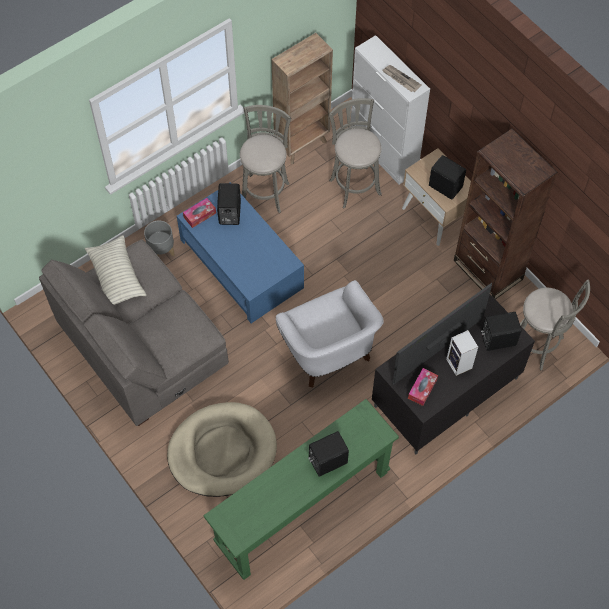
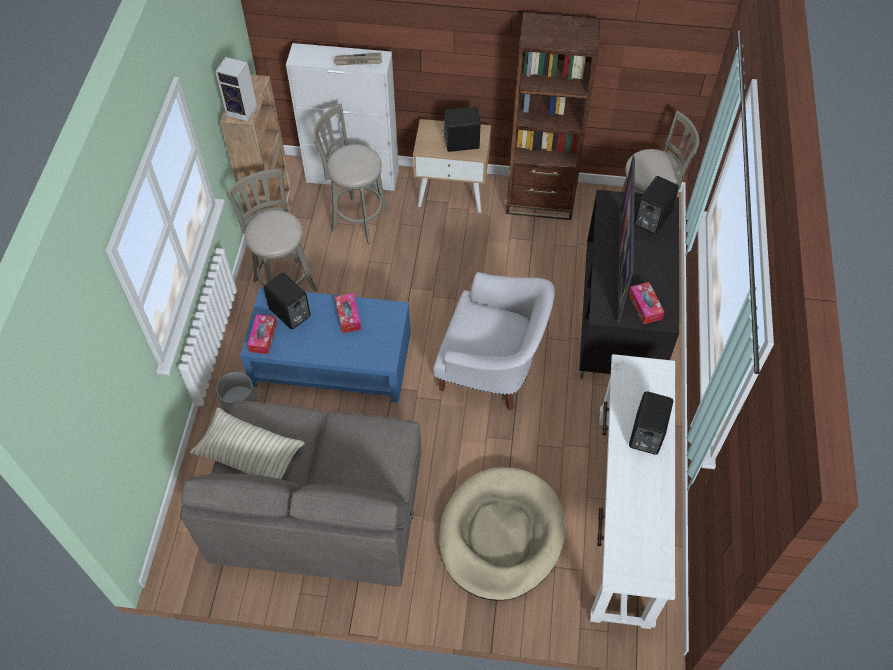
camera: 45 degrees left, 5 degrees down
(259, 243) = (348, 316): none -> tissue box
(302, 507) = (623, 516): green console table -> white console table
(460, 364) = (648, 262): speaker -> speaker (243, 110)

